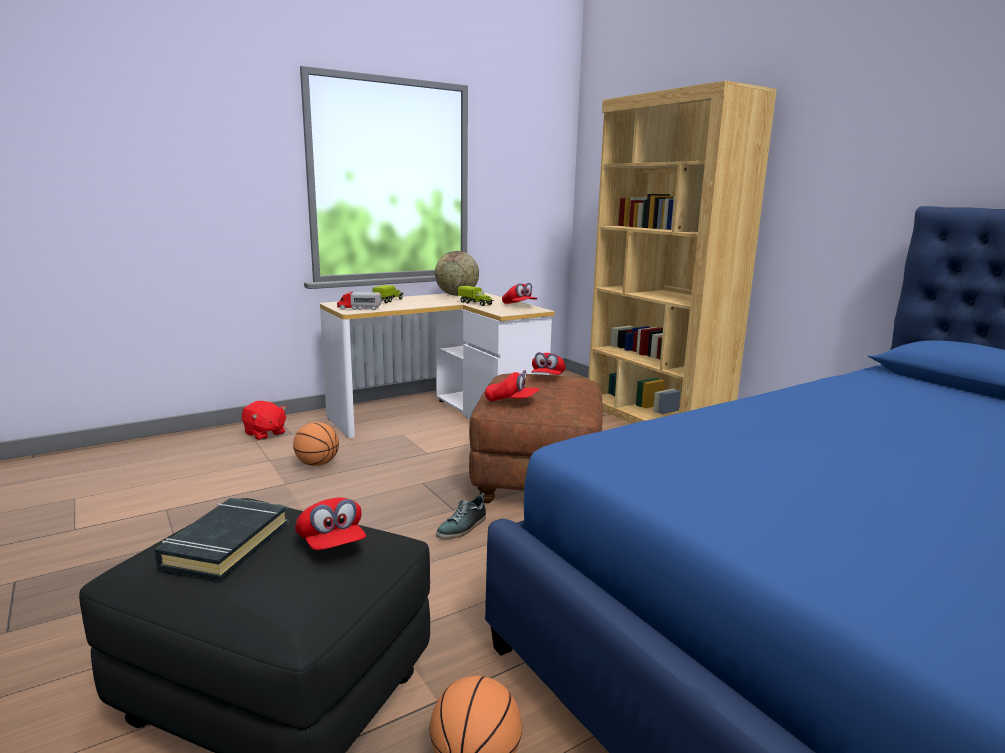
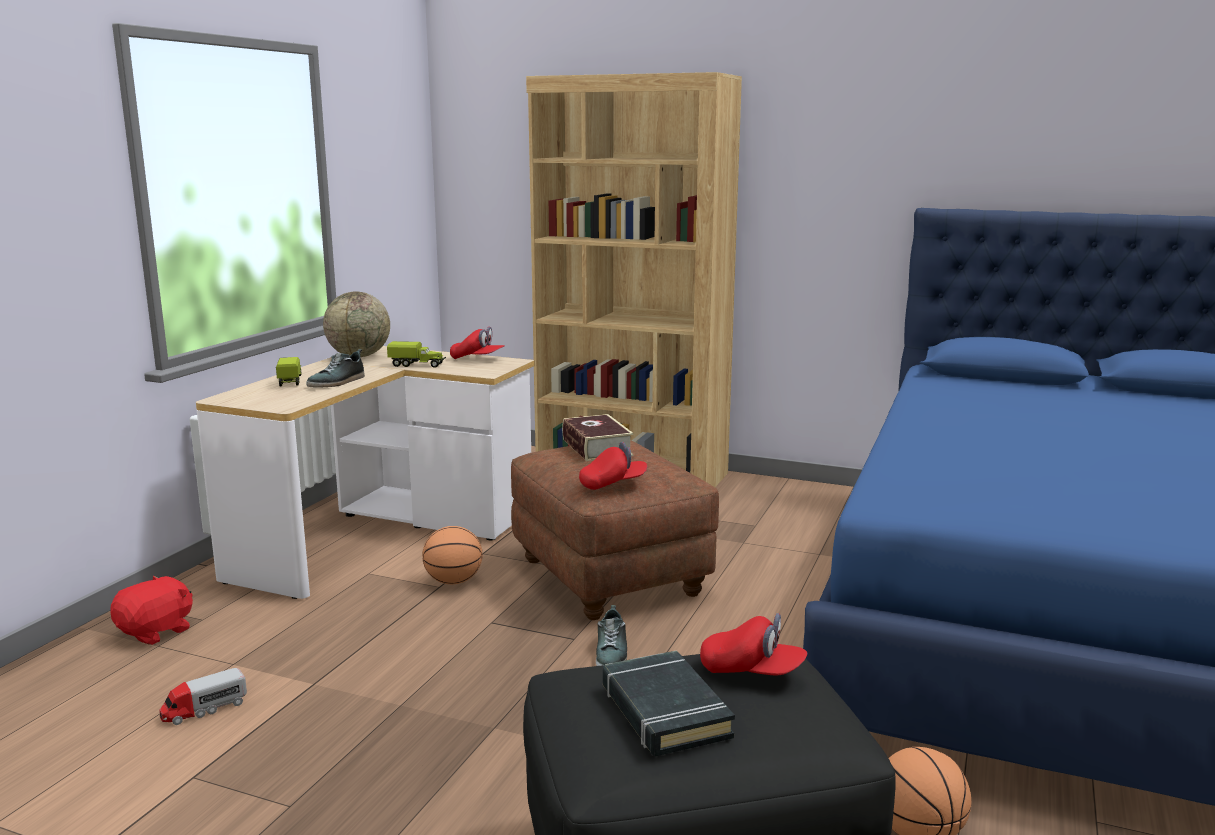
camera: 35 degrees left, 0 degrees up
(264, 433) = (156, 632): red plush toy -> red plush toy turned 60 degrees counterclockwise
(317, 464) = (316, 645): basketball -> basketball (453, 582)
(359, 309) = (285, 401): toy truck -> toy truck (204, 709)
(409, 305) = (337, 382): none -> shoe
(547, 378) = (597, 447): red cap -> book

